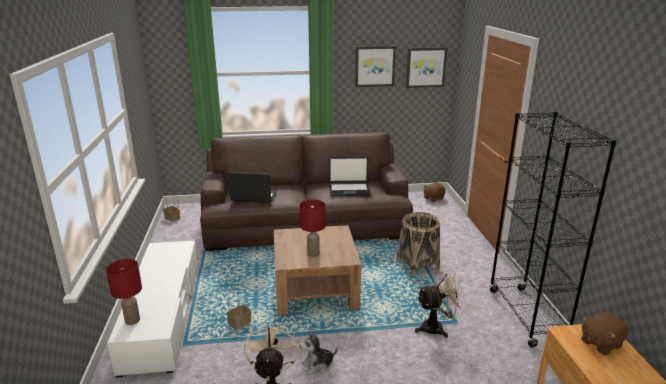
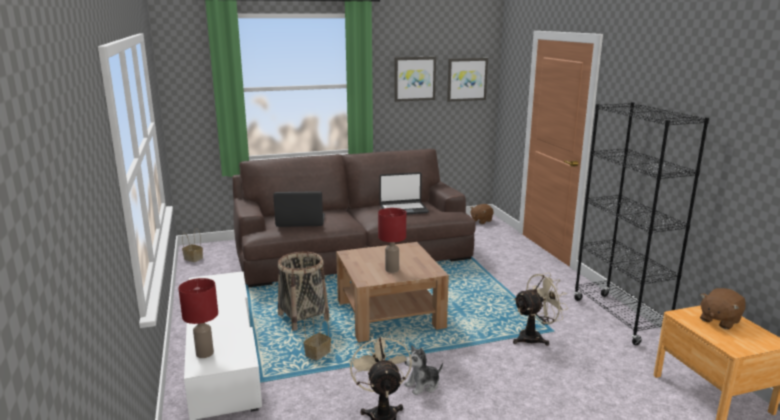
camera: 10 degrees left, 5 degrees down
(417, 265) = (490, 282): basket -> basket (303, 317)

